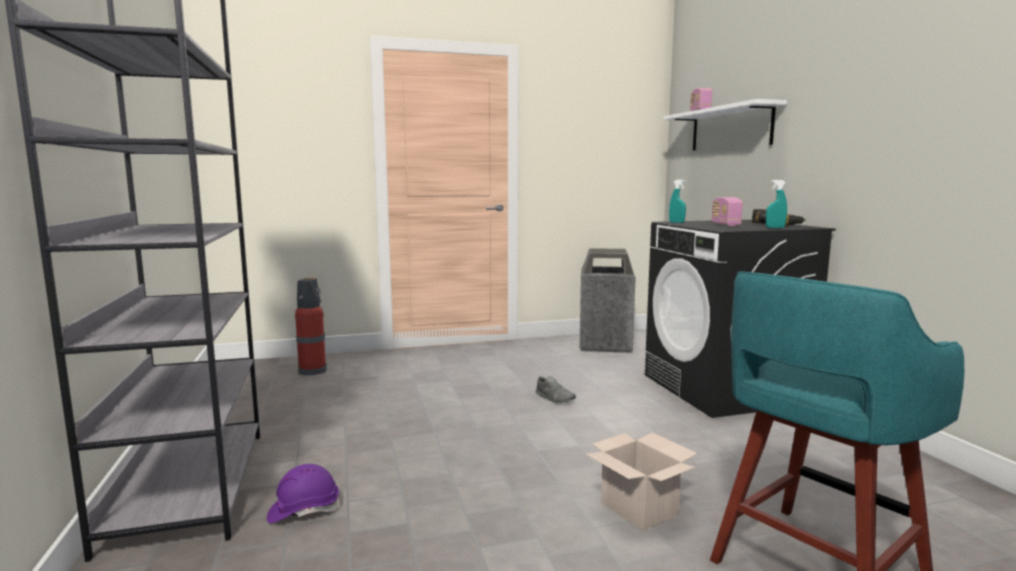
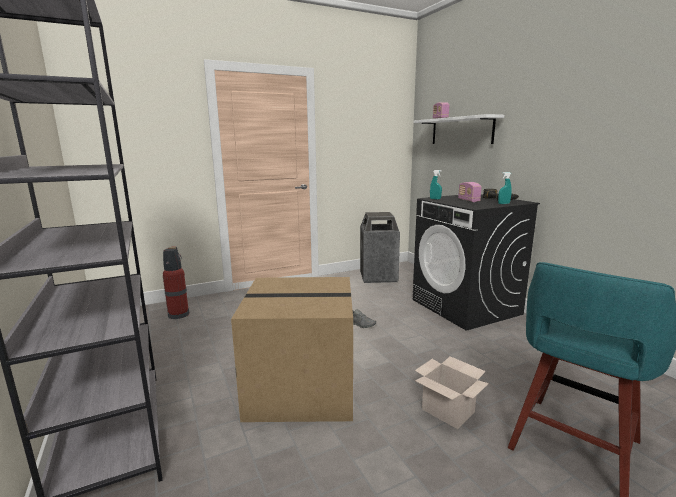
camera: 10 degrees left, 5 degrees up
(304, 511) = (213, 444): purple hard hat -> none
(445, 461) = (303, 386): none -> cardboard box

